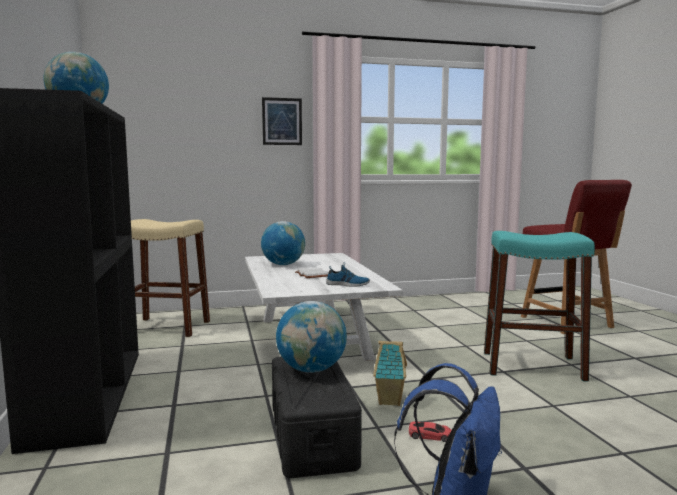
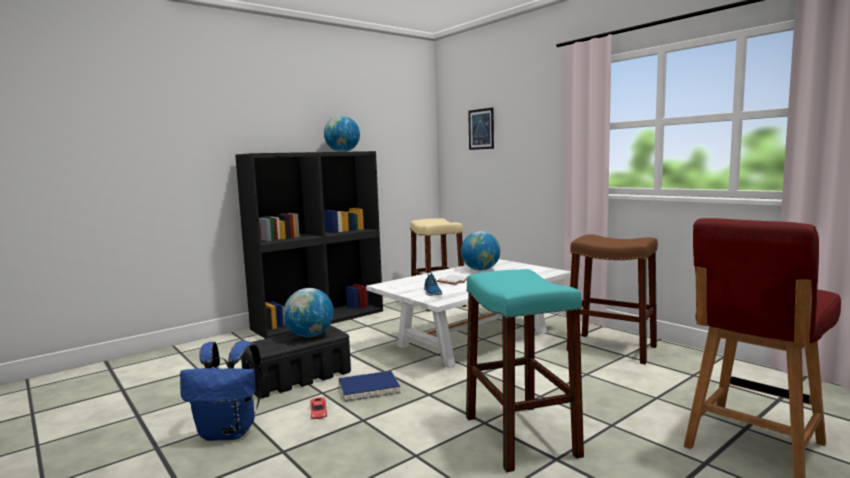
camera: 65 degrees right, 0 degrees up
(282, 121) = (549, 134): picture -> picture (481, 129)
(391, 401) = (369, 388): toy house -> blue book
(396, 309) = (612, 348): none -> brown stool

